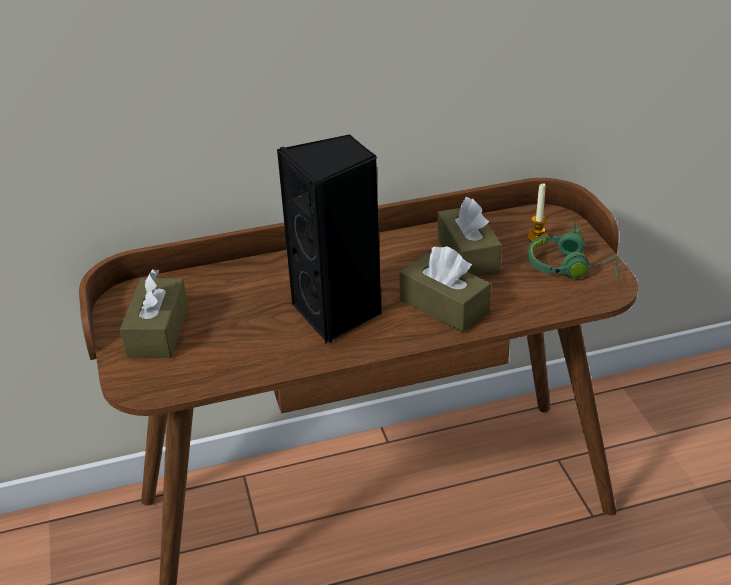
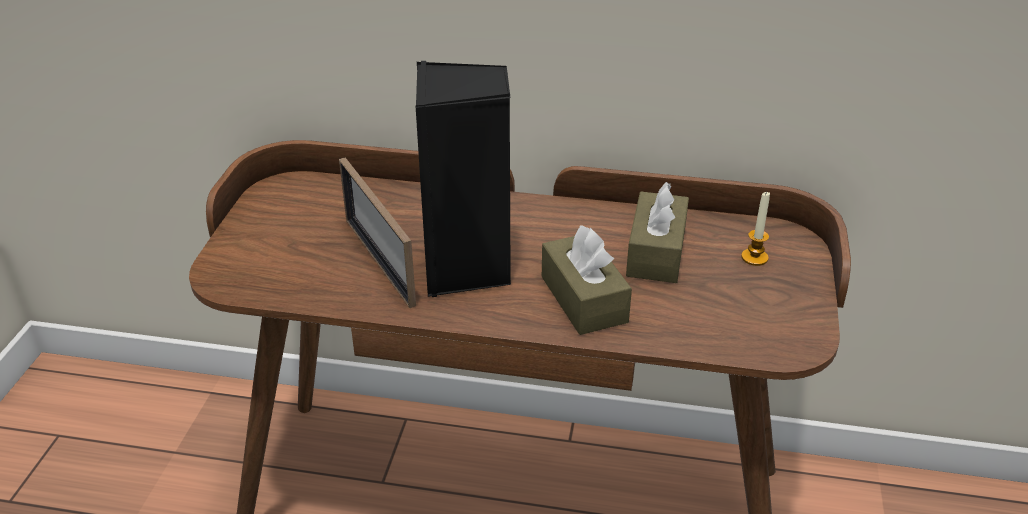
camera: 25 degrees right, 0 degrees up
(158, 331) = (284, 229): brown tissue box -> none
(262, 330) = (379, 261): none -> picture frame
(570, 267) = (766, 304): green headphones -> none

